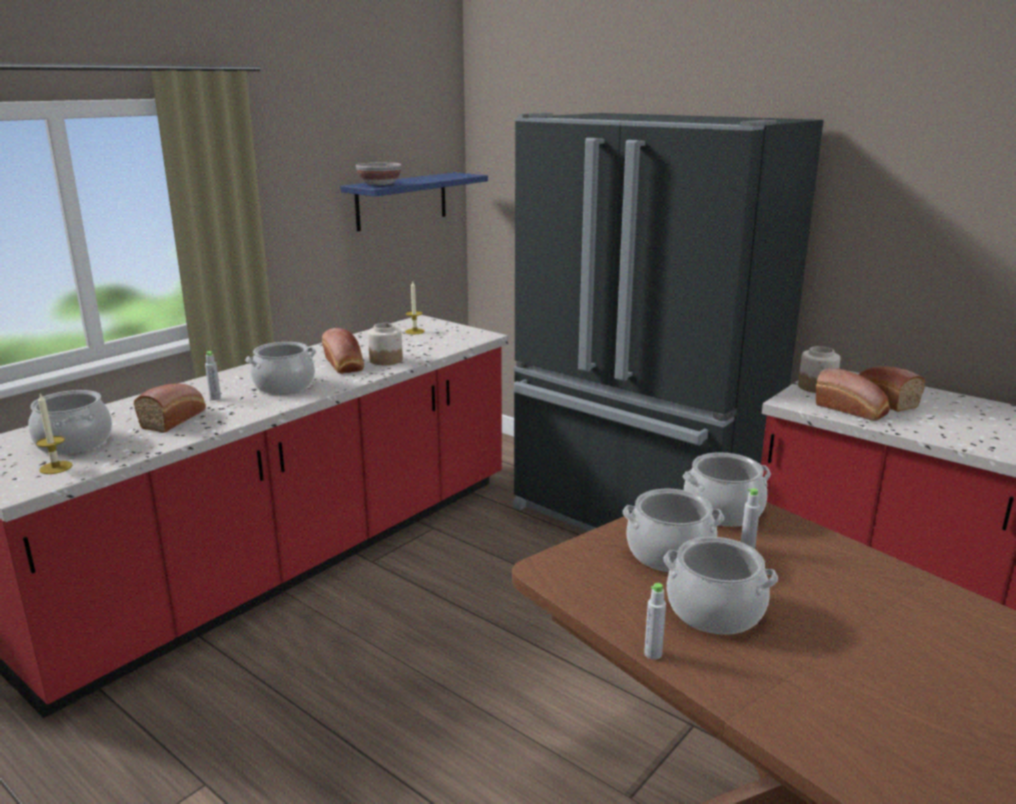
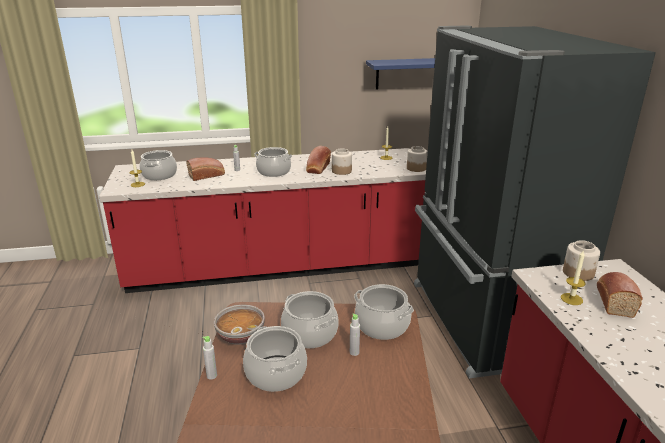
camera: 40 degrees right, 5 degrees up
(379, 184) = (387, 62): bowl -> bowl (240, 336)
(476, 334) = (416, 168): none -> jar
(852, 410) = (571, 299): bread -> candle

